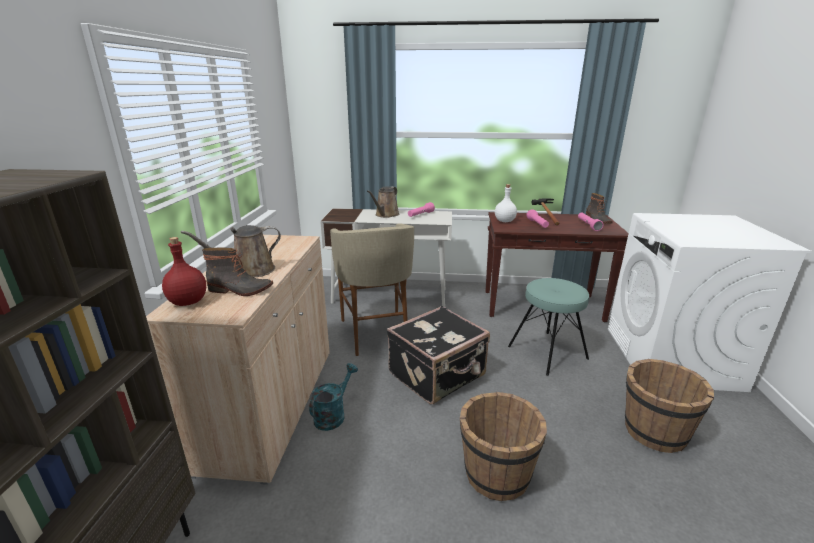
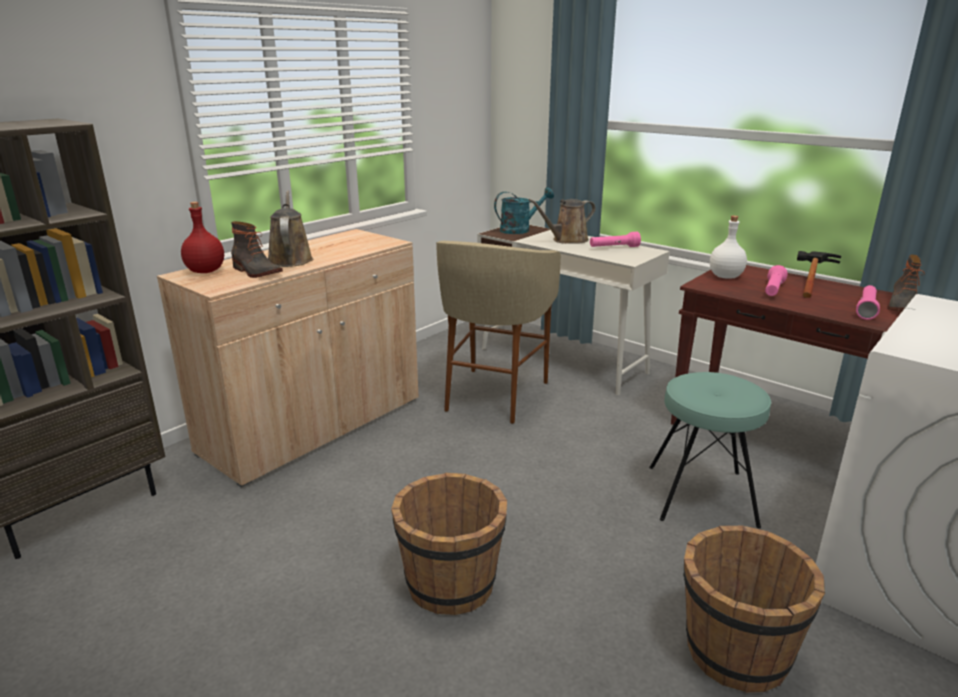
camera: 35 degrees right, 0 degrees up
(249, 271) = (290, 259): brown watering can -> brown watering can turned 75 degrees clockwise
(333, 414) = (357, 456): turquoise watering can -> turquoise watering can (520, 229)
(438, 375) = (512, 463): black suitcase -> none

